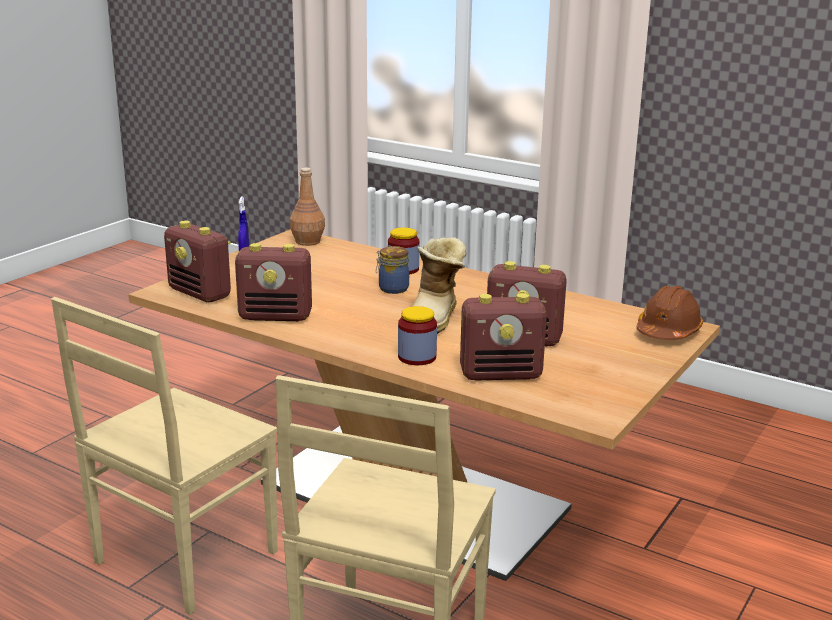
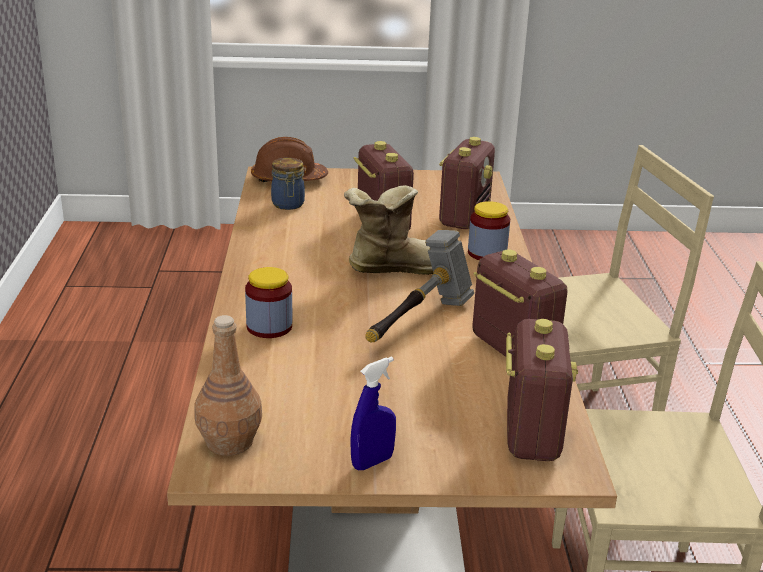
camera: 125 degrees left, 5 degrees up
(349, 303) = (418, 323): none -> hammer
(392, 288) = (342, 313): jar -> jar (288, 205)
(501, 374) = (464, 217): radio -> radio turned 60 degrees clockwise

